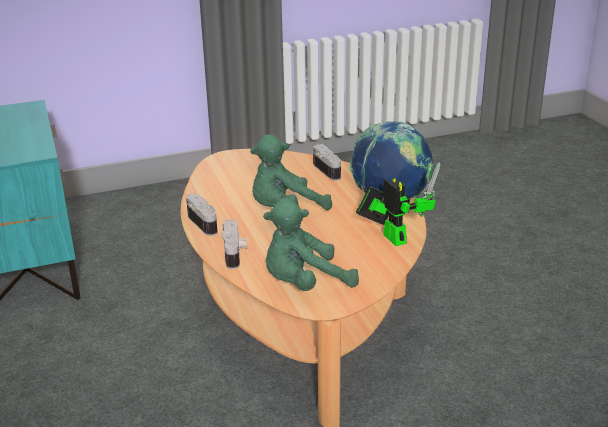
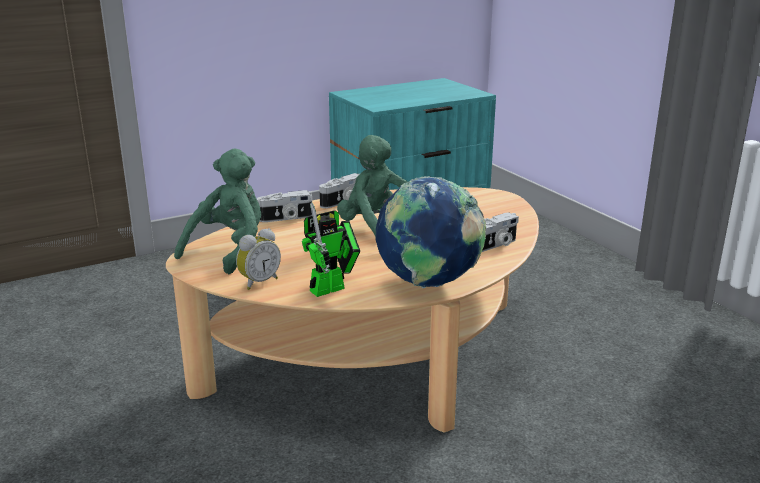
camera: 80 degrees right, 5 degrees down
(304, 283) = (229, 250): green plush toy -> green plush toy turned 60 degrees clockwise
(376, 268) = (258, 282): none -> alarm clock

